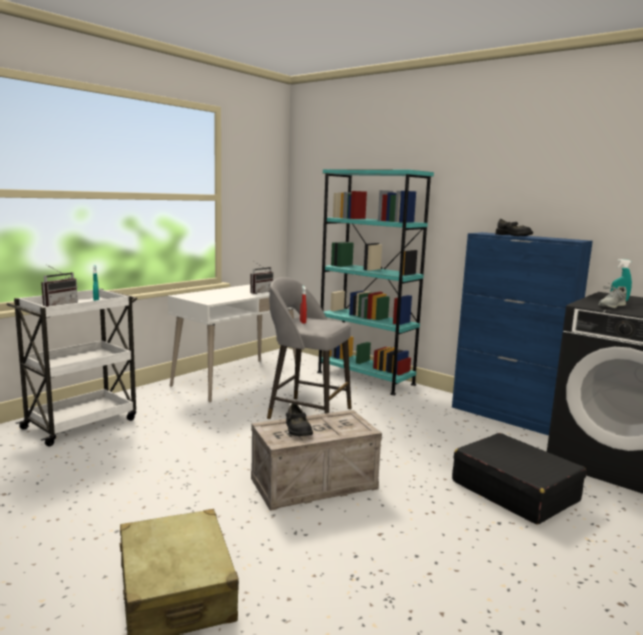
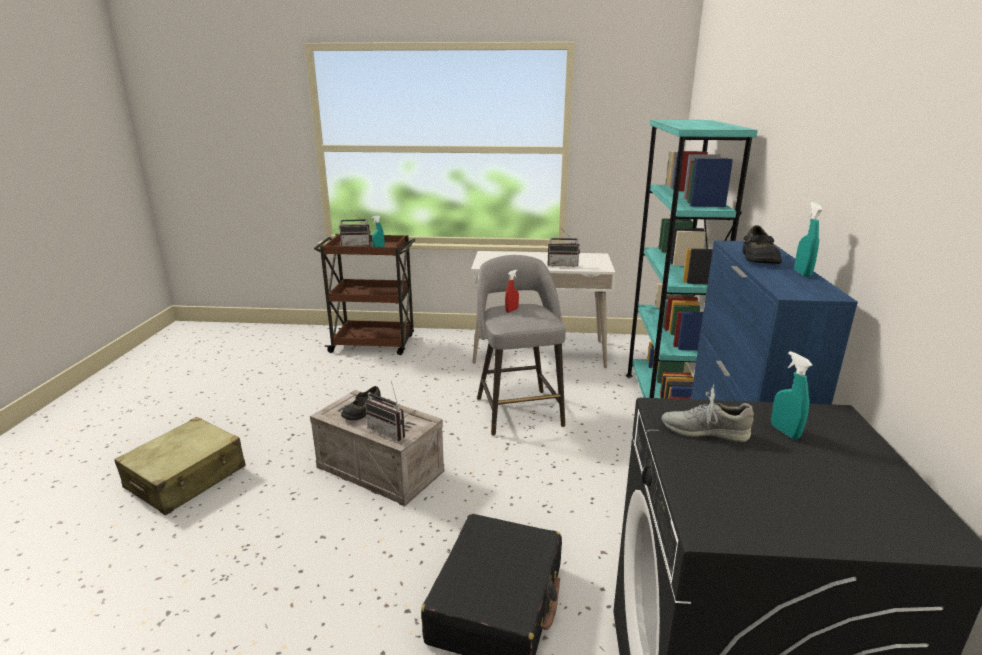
camera: 55 degrees right, 10 degrees up
(82, 423) = (374, 344): white cart -> brown cart
(347, 428) = (390, 431): none -> radio
(545, 237) = (802, 273): none -> turquoise spray bottle

